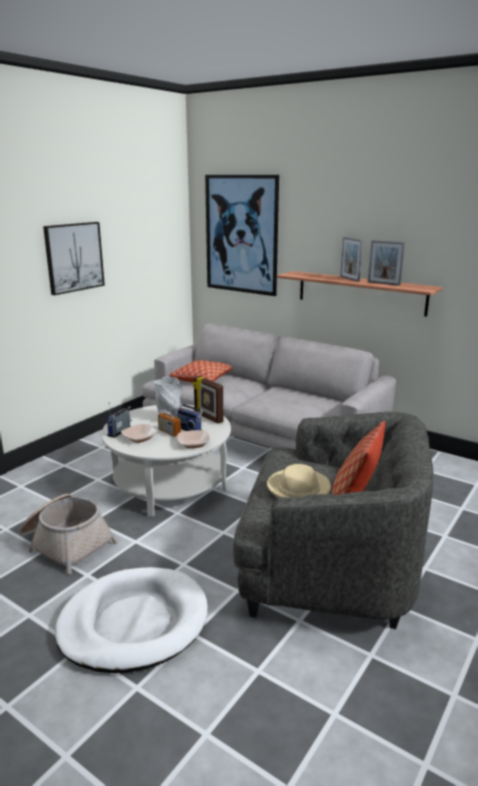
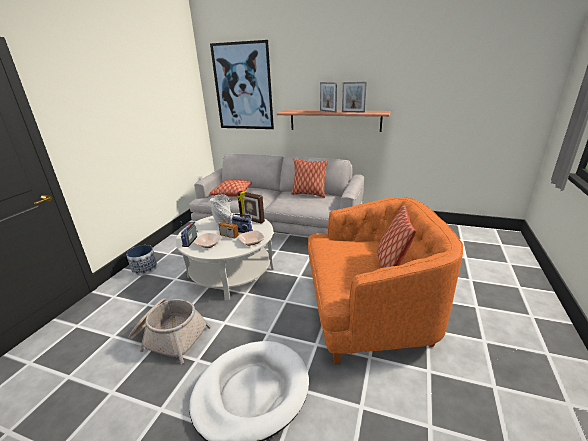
camera: 15 degrees left, 5 degrees up
(66, 461) = (144, 269): none -> planter
(74, 257) = (122, 110): picture -> none
(299, 489) = (349, 263): beige hat -> none
(306, 395) = (309, 194): none -> pillow
(328, 567) = (368, 311): grey armchair -> orange armchair

